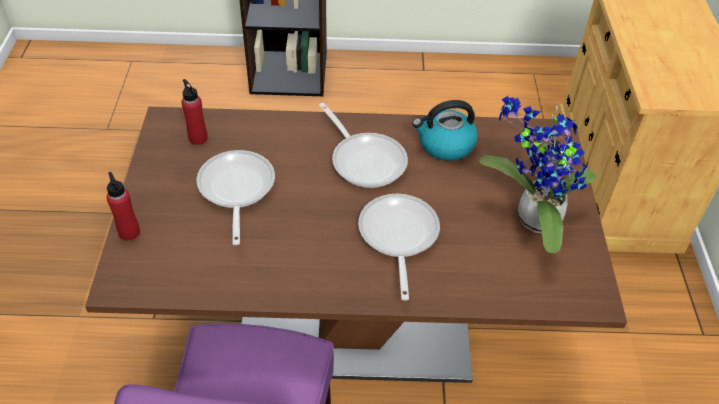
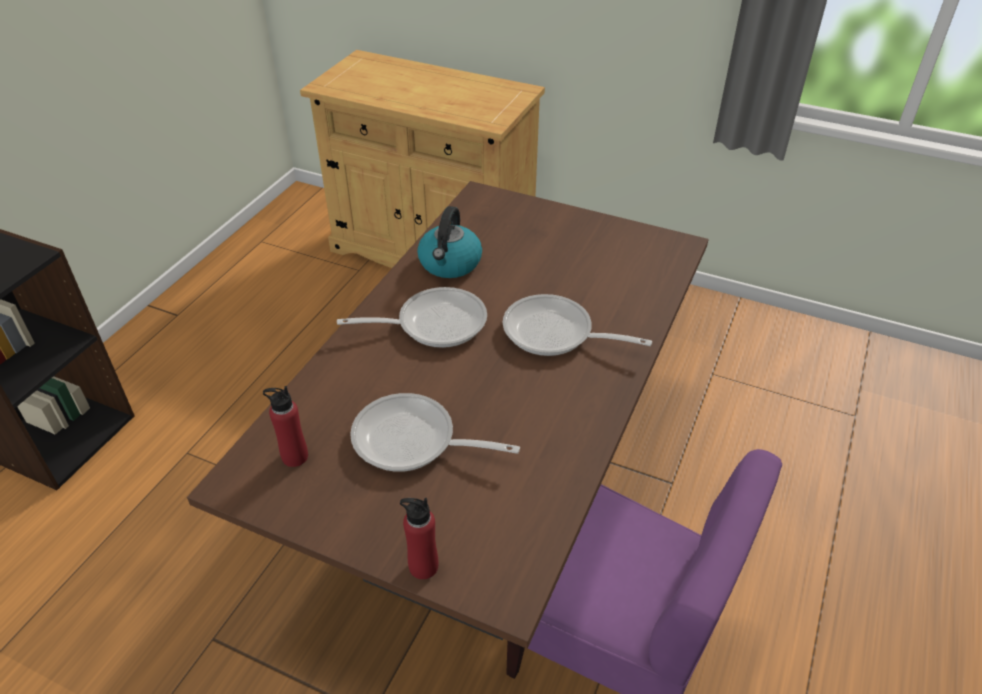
camera: 65 degrees left, 5 degrees down
(532, 219) = (577, 245): potted plant -> none

